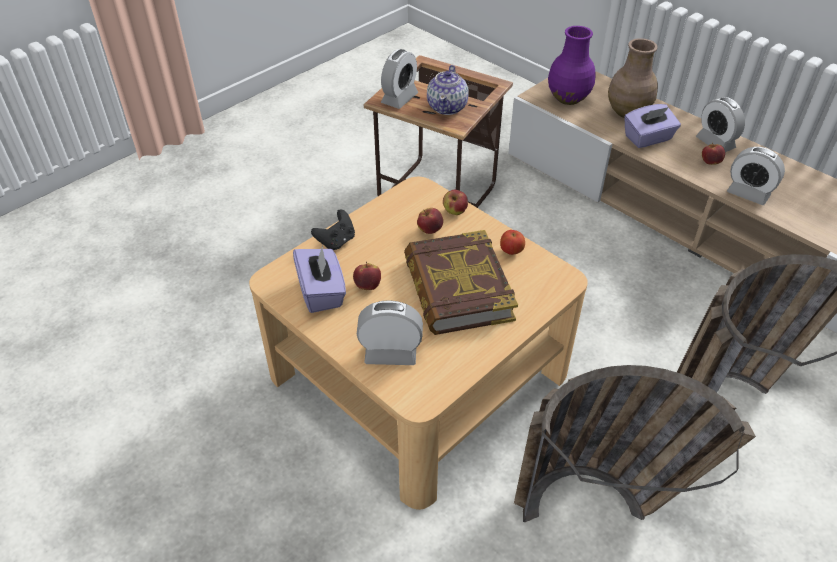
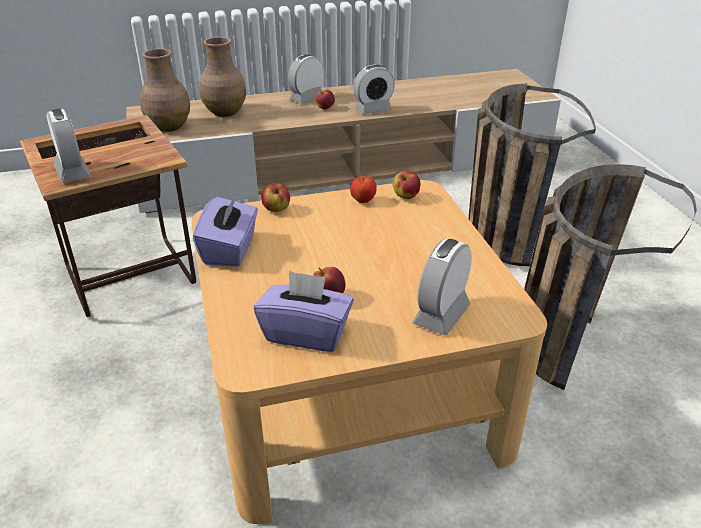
camera: 60 degrees left, 10 degrees down
(336, 242) = (235, 296): black game controller -> none
(430, 230) = (286, 232): apple -> apple (405, 197)
(447, 107) = (131, 153): teapot -> none
(457, 289) = (385, 245): book -> none
(567, 98) = (168, 127): purple vase -> brown vase
(648, 138) = (267, 117): purple tissue box -> purple tissue box (230, 250)
(715, 143) = (307, 98): alarm clock -> alarm clock turned 135 degrees clockwise

